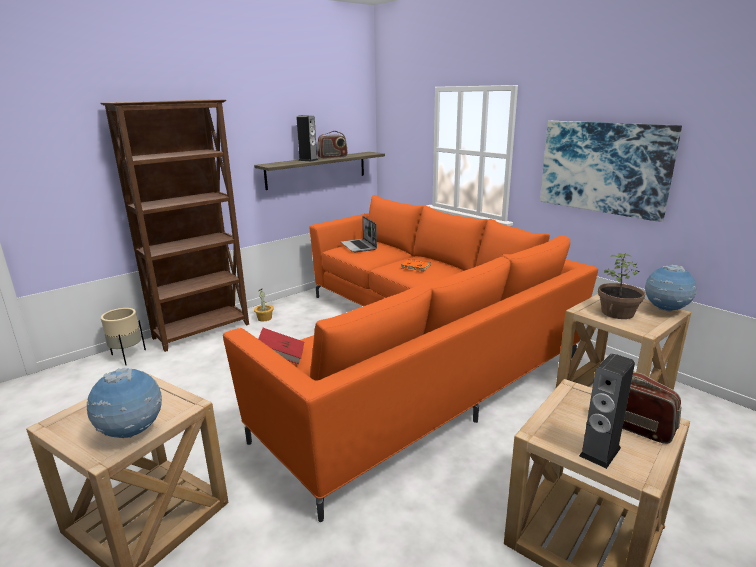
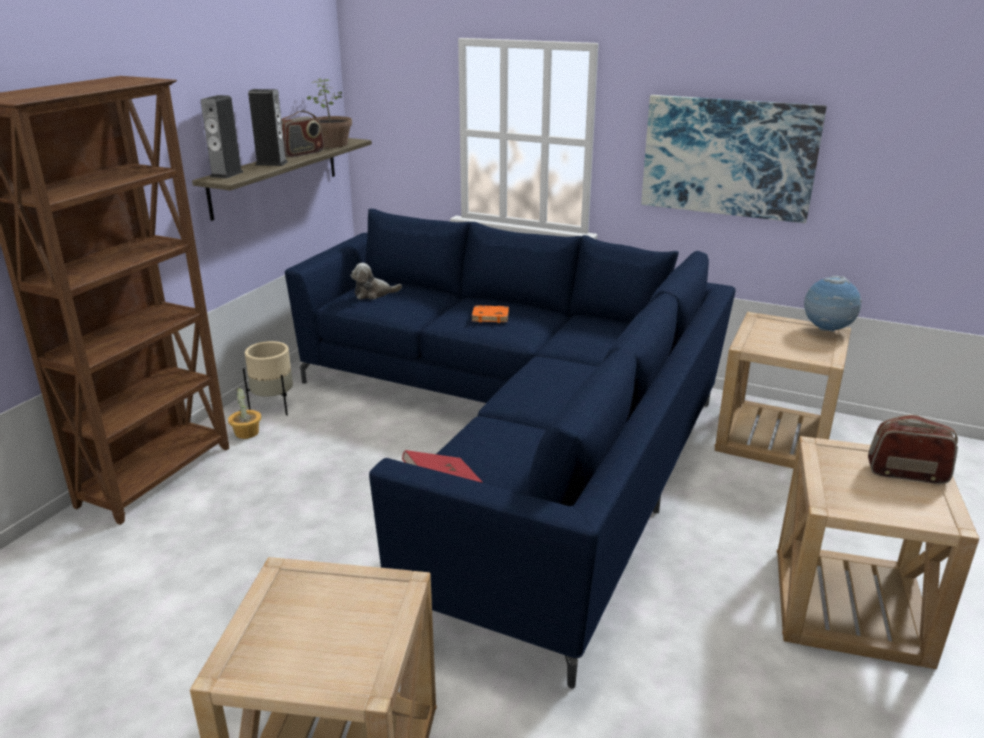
camera: 25 degrees left, 5 degrees up
(127, 356) = (56, 548): beige planter -> beige planter (274, 407)
(132, 433) = (370, 644): globe -> none
(359, 246) = (373, 294): laptop -> plush toy
(416, 354) = (518, 441): orange sofa -> blue sofa
(600, 451) = (898, 508): speaker -> speaker (226, 174)
(617, 313) = (783, 342): potted plant -> potted plant (332, 144)

